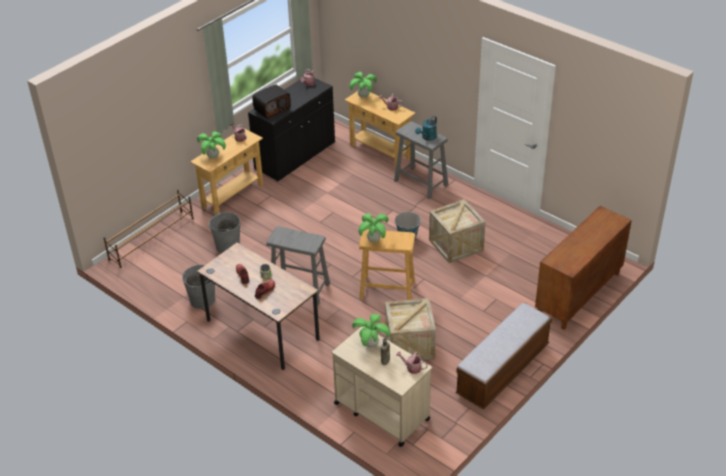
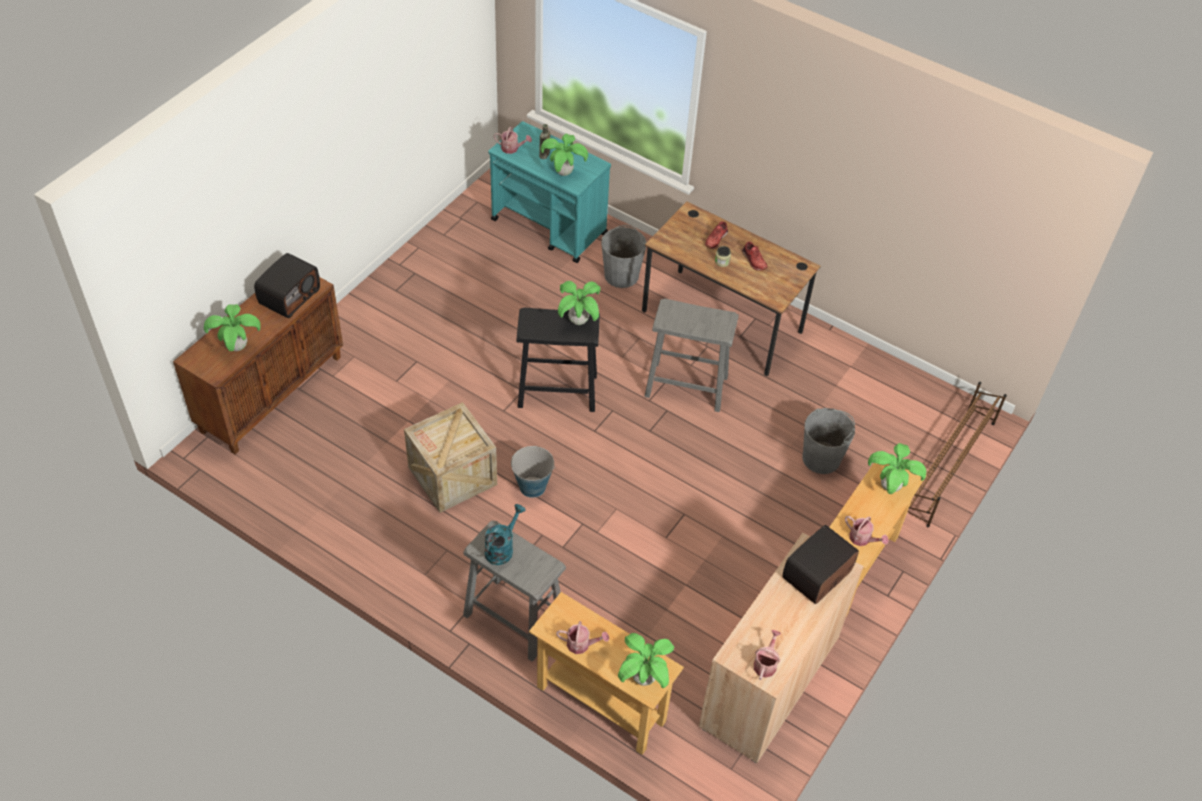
camera: 170 degrees right, 10 degrees up
(202, 300) = (822, 362): grey bucket -> grey bucket (621, 275)
(295, 156) = (769, 681): black cabinet -> beige cabinet
(381, 411) = (549, 227): beige cart -> turquoise cart
(387, 289) = (558, 390): beige stool -> black stool
(409, 345) = (519, 308): crate -> none
(502, 370) = (398, 280): bench -> none
(568, 254) = (289, 296): none -> radio
(593, 226) = (237, 346): none -> potted plant

